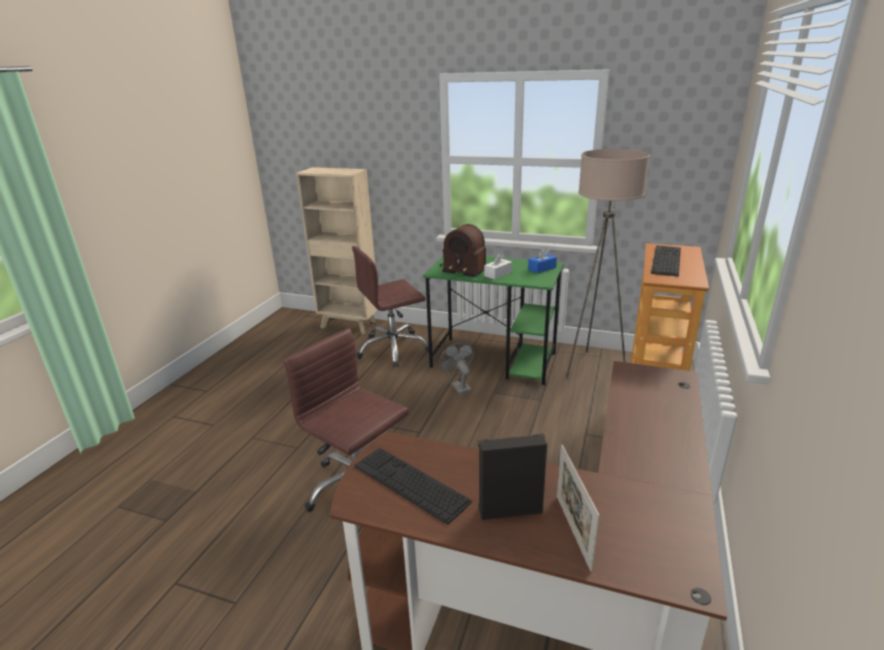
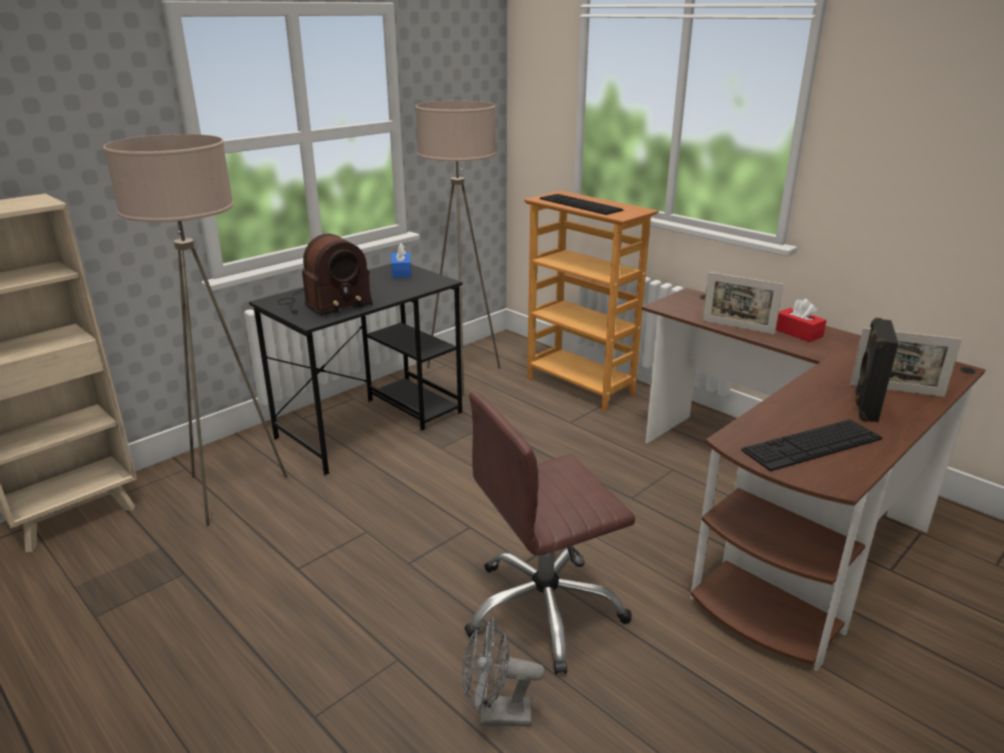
camera: 65 degrees left, 0 degrees up
(393, 349) = (230, 492): brown office chair -> beige floor lamp
(458, 386) = (399, 467): grey fan -> grey fan (496, 715)
(494, 360) = (372, 424): green desk -> black desk
(498, 274) = (380, 293): white tissue box -> none
(627, 413) = (737, 327): none -> picture frame
(658, 450) = (798, 333): none -> red tissue box

